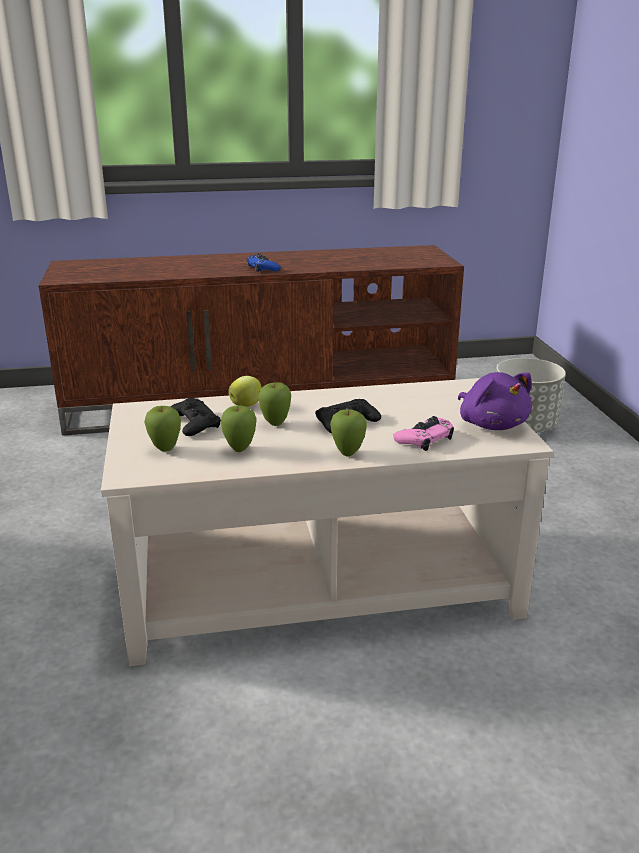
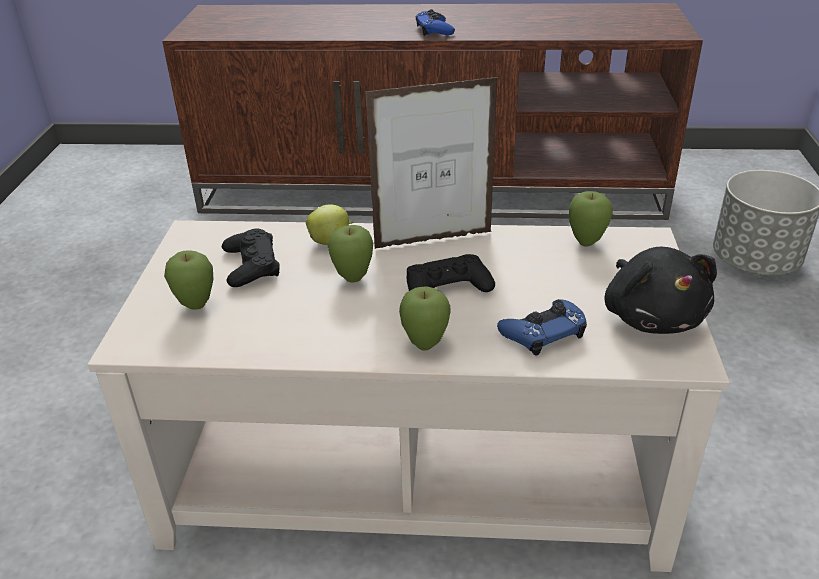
camera: 15 degrees right, 10 degrees up
(240, 449) = (288, 317): apple -> apple (586, 243)
(322, 397) = (433, 240): none -> picture frame
(424, 439) = (543, 332): pink game controller -> blue game controller
(491, 424) = (652, 316): purple plush toy -> black plush toy

